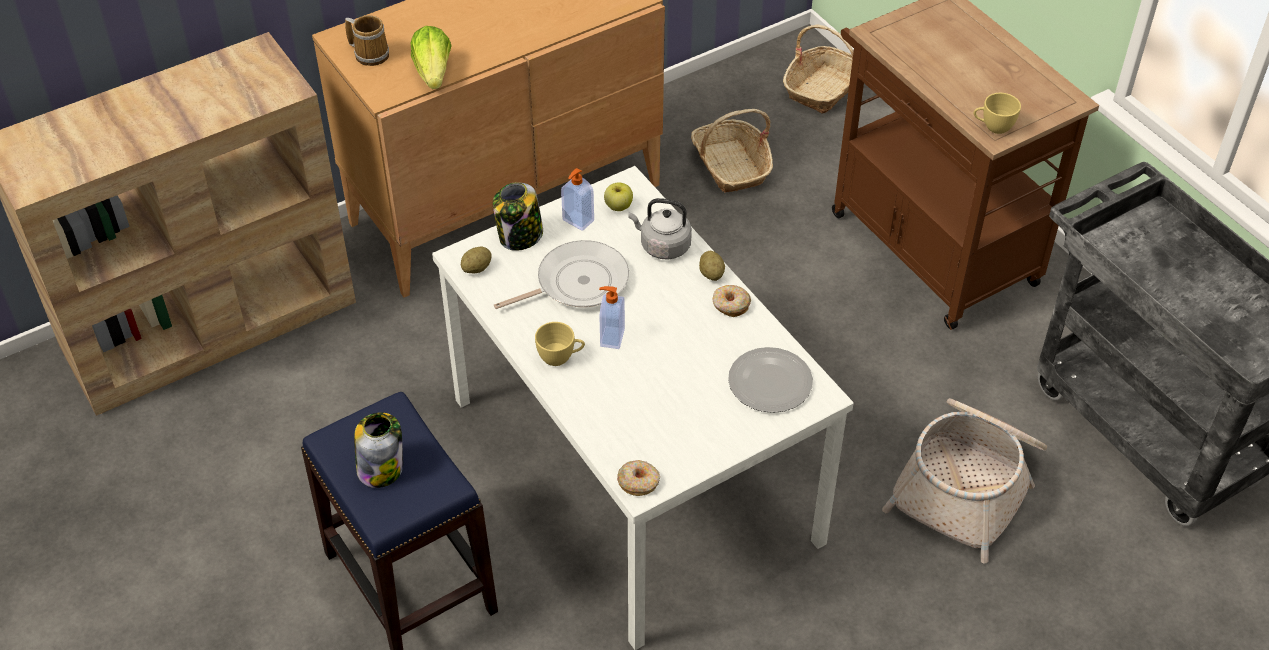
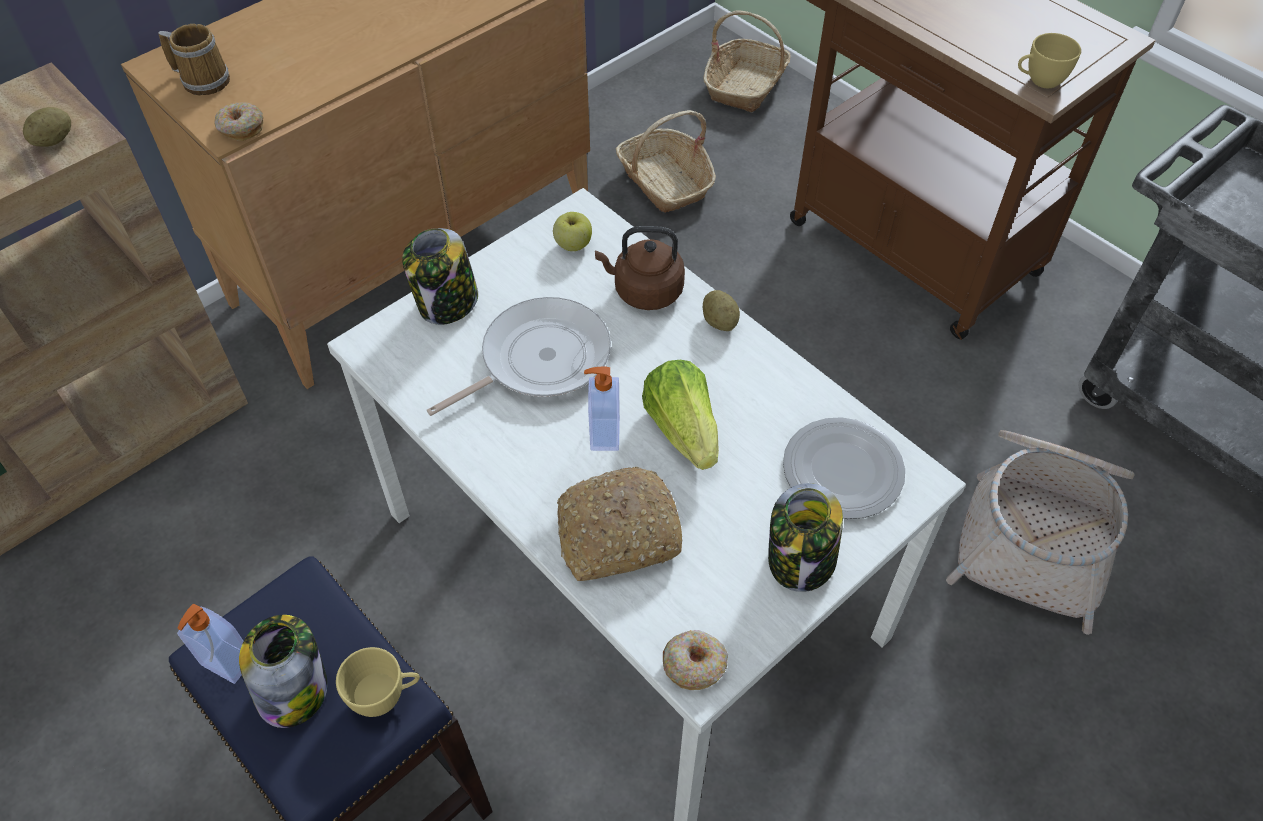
camera: 10 degrees left, 5 degrees up
(433, 72) = (293, 94): lettuce -> lettuce (683, 429)
(477, 268) = (394, 357): potato -> potato (54, 140)
(560, 358) = (537, 476): yellow cup -> yellow cup (385, 696)
(577, 221) = (522, 271): soap dispenser -> soap dispenser (226, 663)
(606, 400) = (617, 535): none -> bread
(662, 246) = (644, 291): grey kettle -> brown kettle
(725, 433) = (801, 561): none -> jar
(730, 305) = (757, 363): donut -> donut (241, 128)

